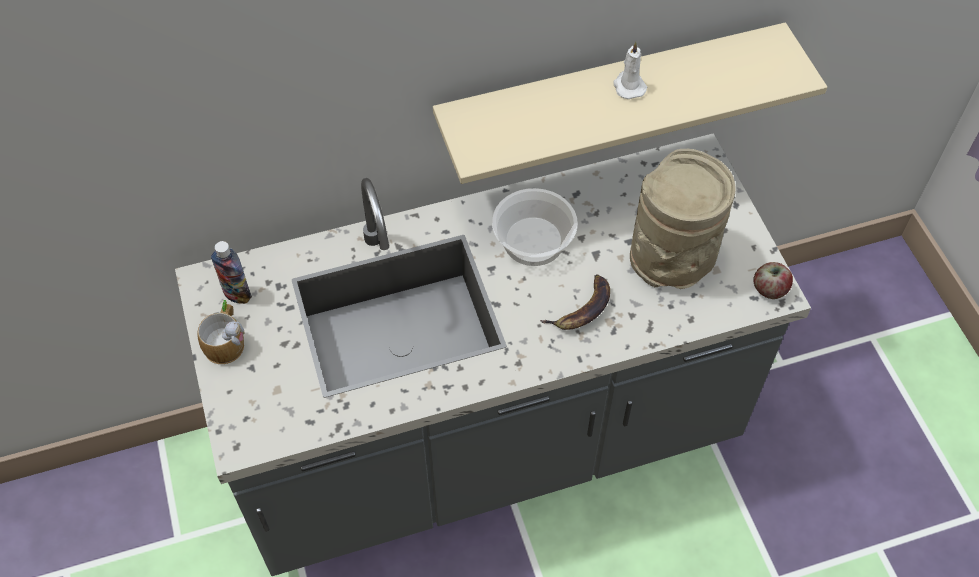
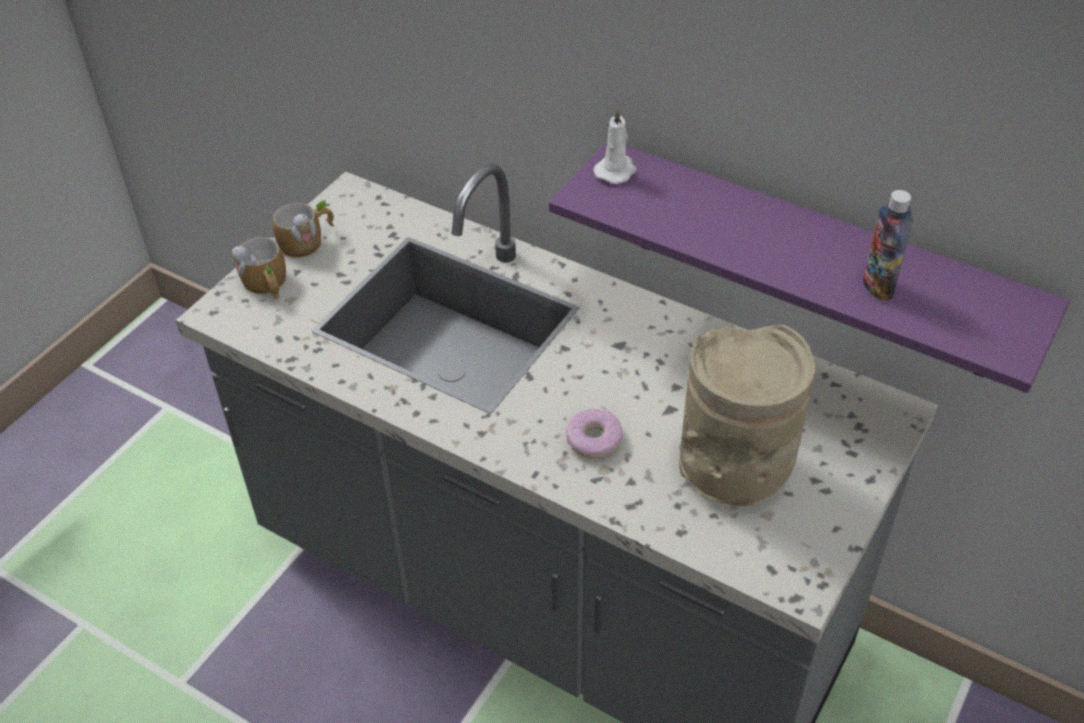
camera: 50 degrees right, 10 degrees down
(237, 294) = (358, 218): bottle -> bottle (878, 286)
(245, 395) = (266, 285): none -> mug
(532, 240) = (629, 355): bowl -> none
(582, 309) = (593, 440): banana -> donut
(609, 96) = (813, 261): beige shelf -> purple shelf
(628, 86) = (806, 239): white candle -> white candle (616, 171)
(769, 289) = (798, 576): apple -> none

